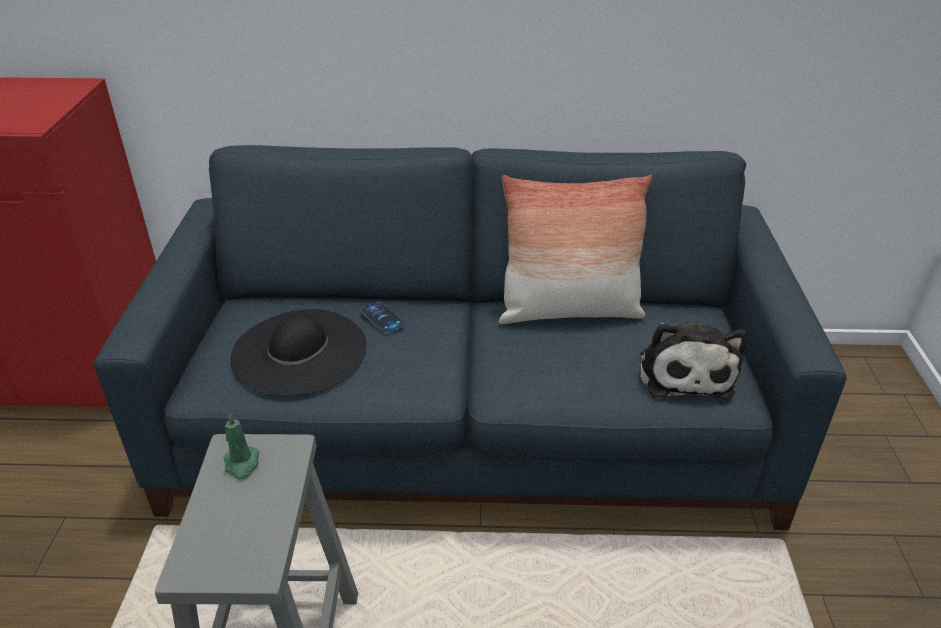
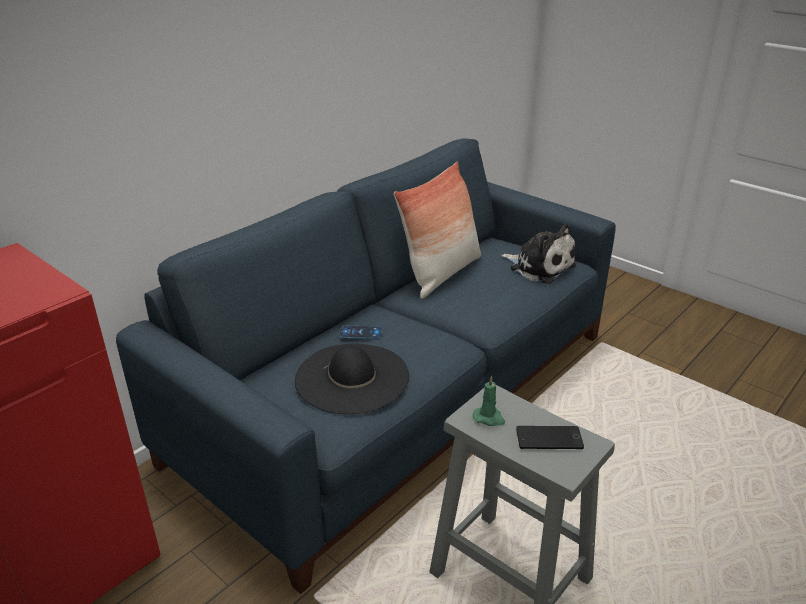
camera: 50 degrees left, 5 degrees down
(240, 529) = (549, 438): none -> phone

